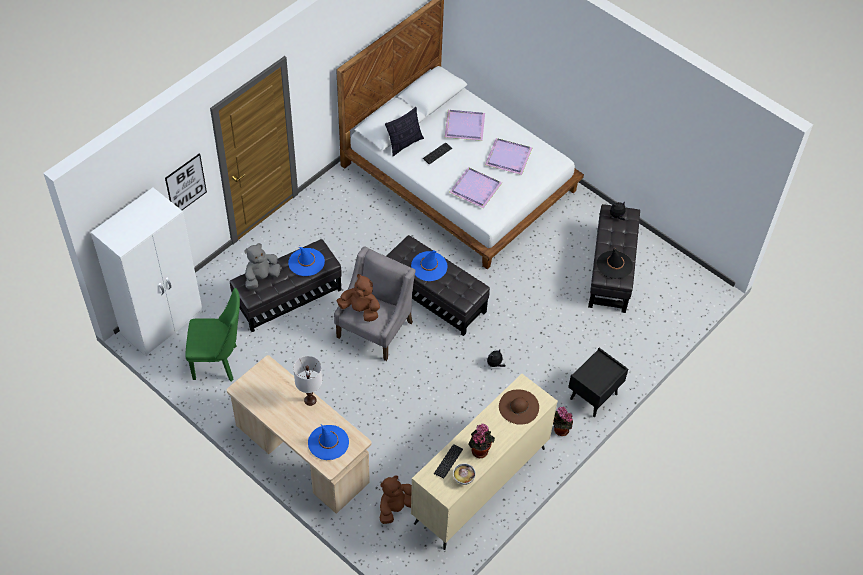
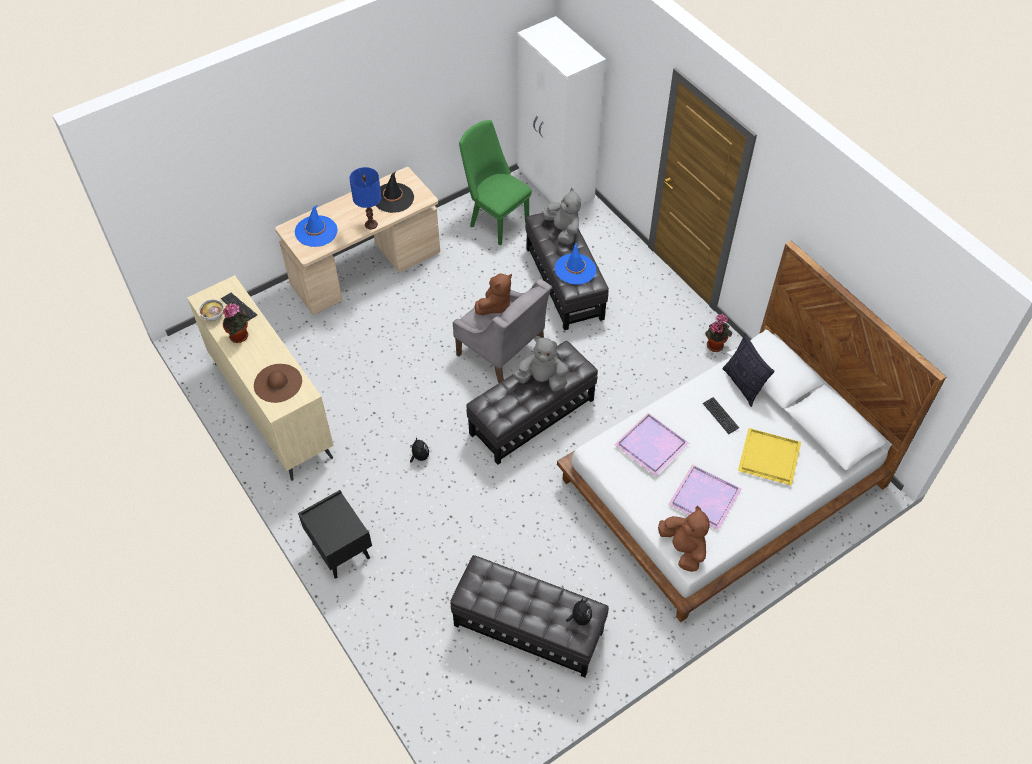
camera: 105 degrees right, 0 degrees up
(185, 184) = (632, 110): picture -> none
(220, 362) = (495, 221): green chair -> green chair turned 120 degrees clockwise
(310, 400) = (371, 224): white table lamp -> blue table lamp
(395, 507) = (278, 332): brown plush toy -> brown plush toy (683, 549)
(429, 266) = (542, 380): blue hat -> grey plush toy
(464, 125) = (770, 457): purple tray -> yellow tray
(559, 430) = (309, 502): potted plant -> potted plant (715, 344)
(614, 265) = (494, 589): black hat -> black hat (393, 198)

